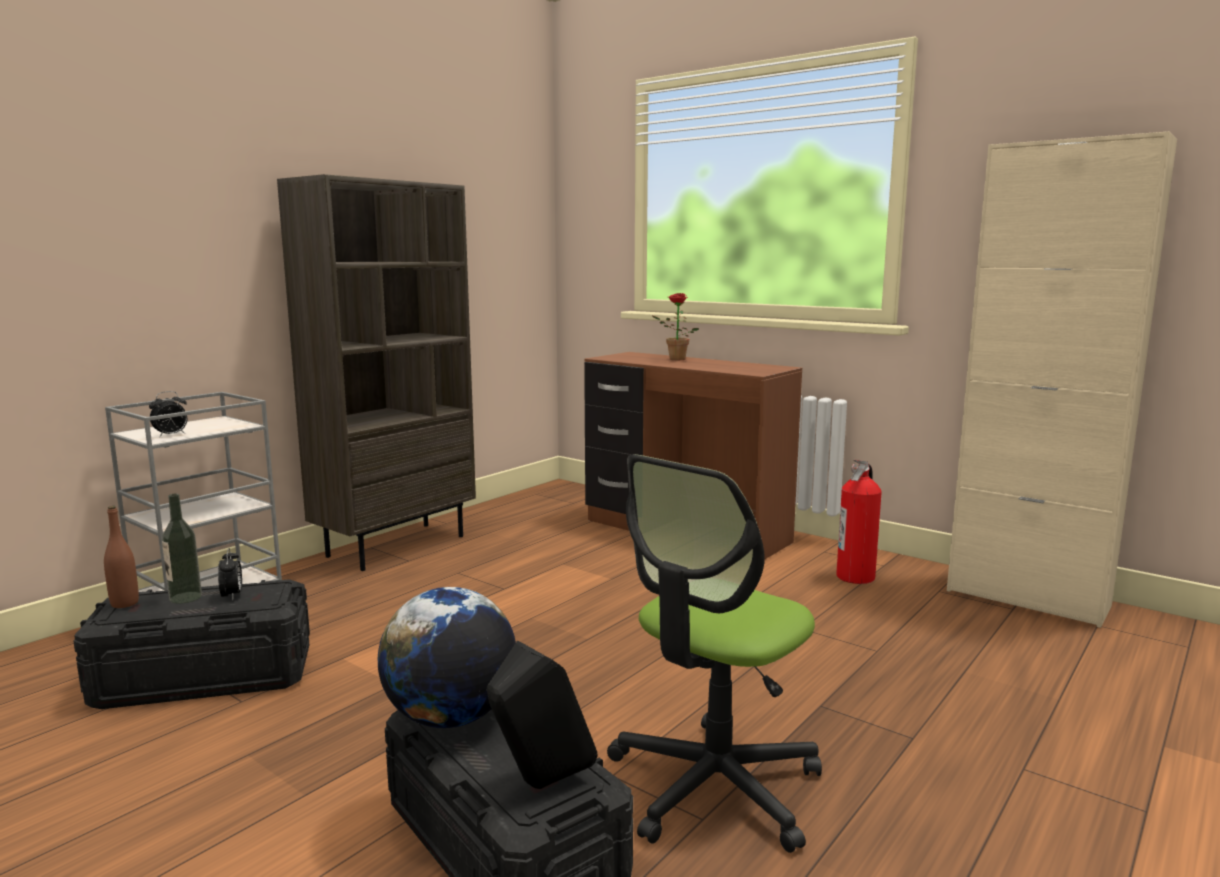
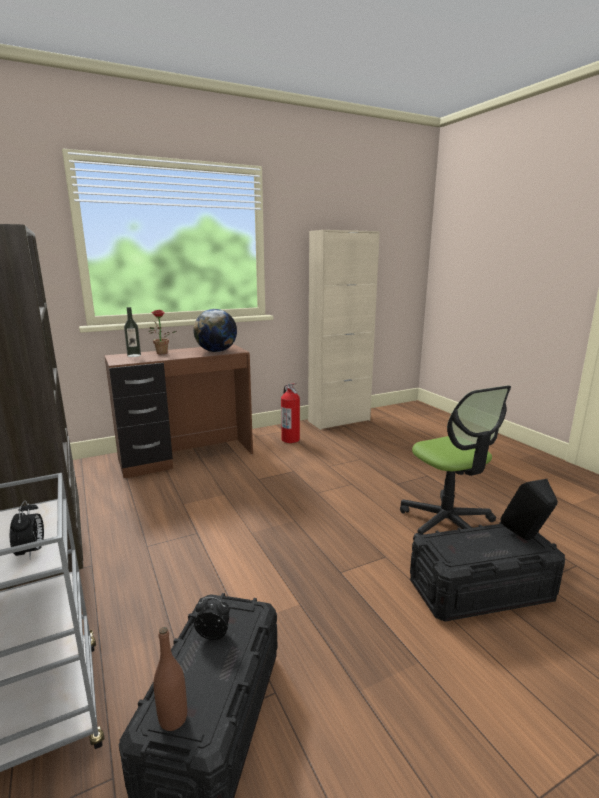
camera: 65 degrees left, 5 degrees up
(185, 597) = (191, 668): bottle -> bottle (134, 355)
(450, 717) = (461, 552): globe -> globe (216, 351)

